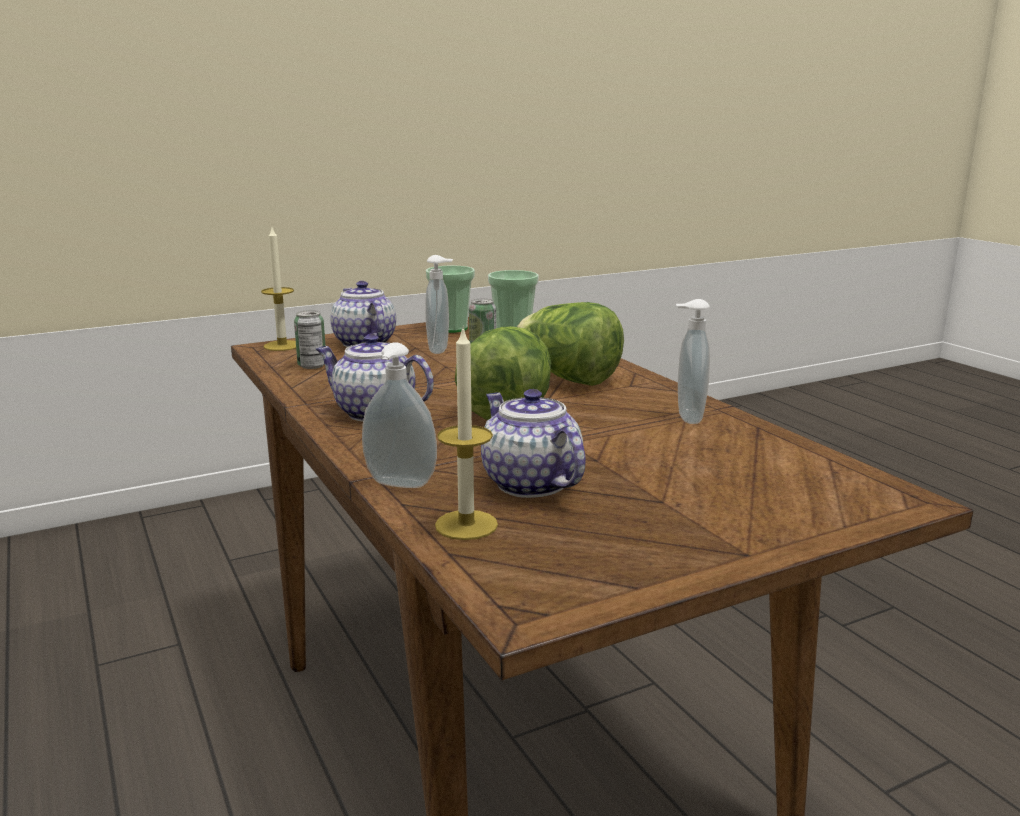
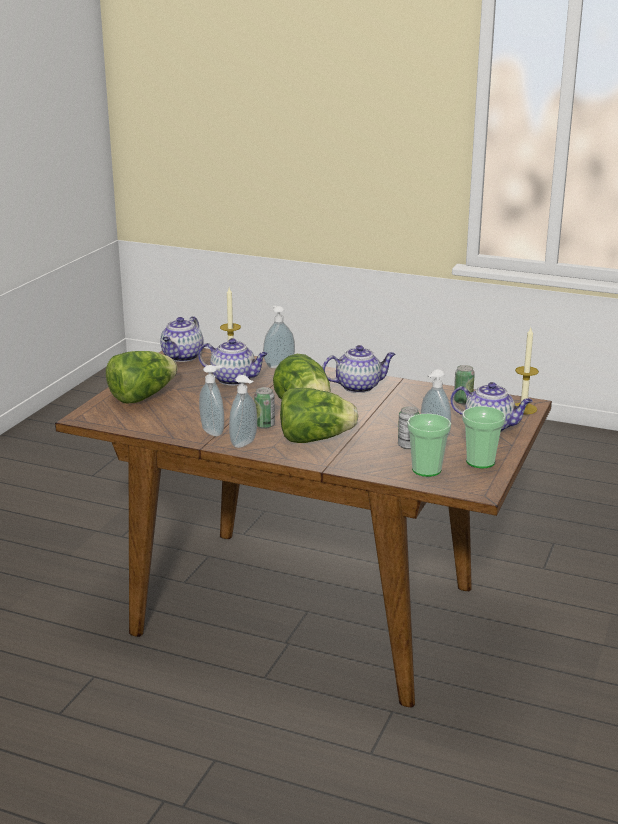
camera: 140 degrees right, 5 degrees up
(548, 581) = (182, 357): none -> teapot
(602, 406) = (264, 425): none -> can
(663, 395) = (245, 444): none -> soap dispenser
(752, 505) = (142, 397): none -> lettuce

